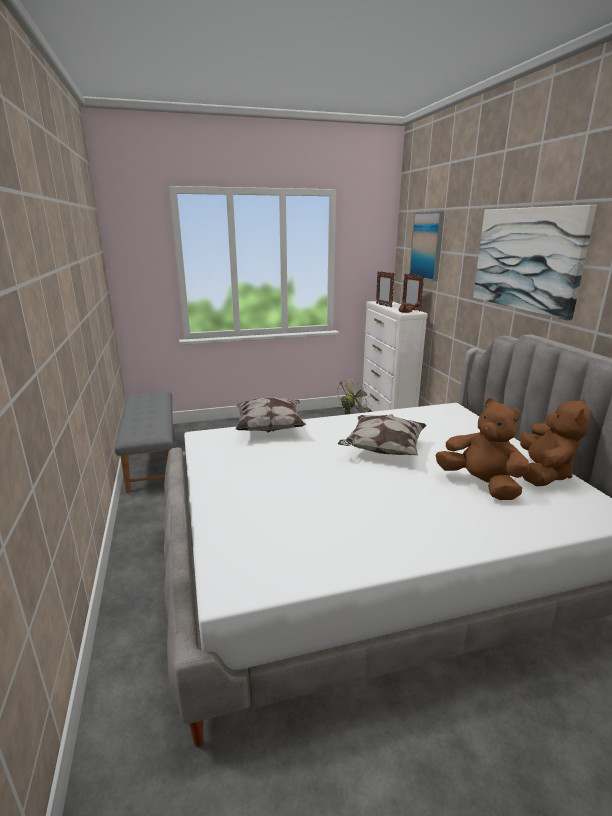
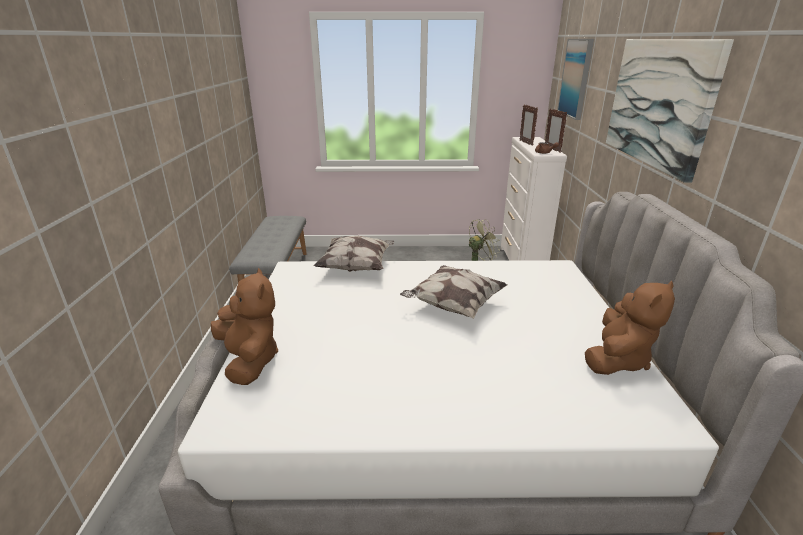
camera: 15 degrees right, 5 degrees up
(480, 484) = (534, 361): brown plush toy -> brown plush toy (250, 361)

